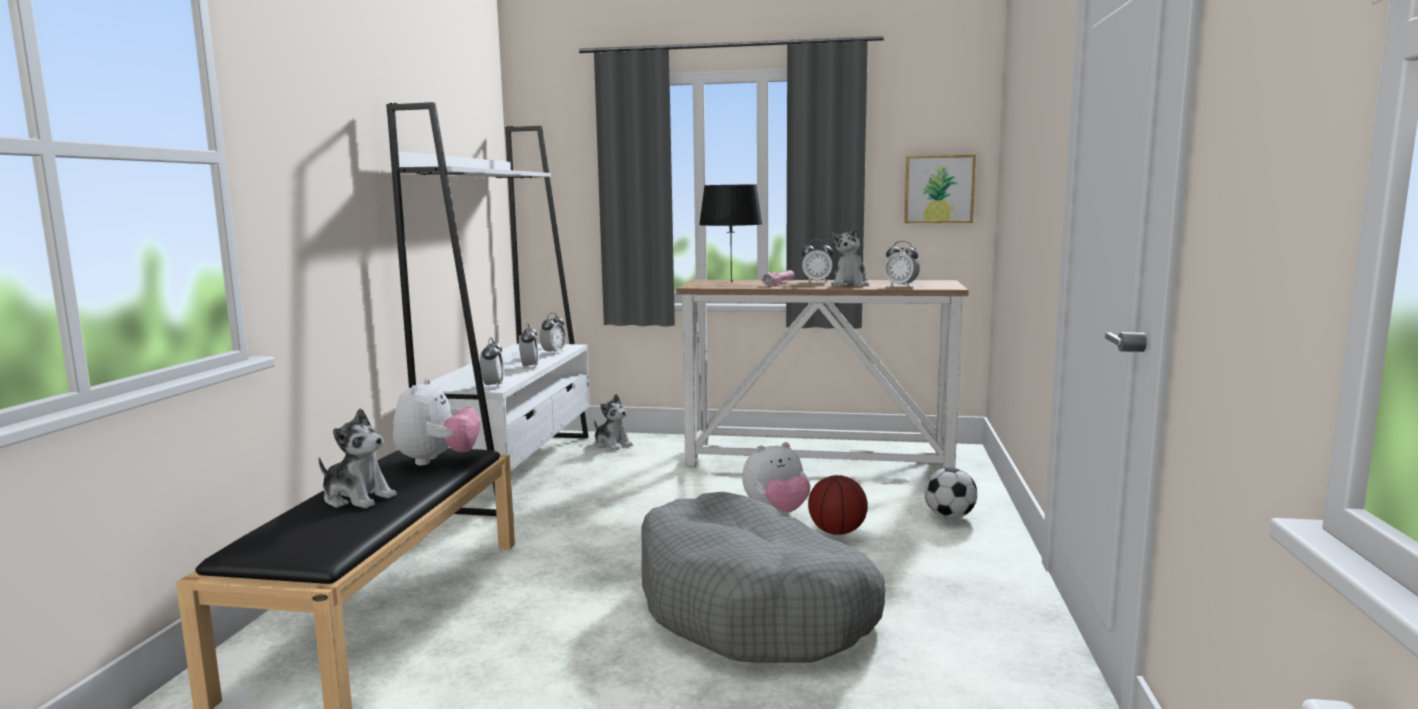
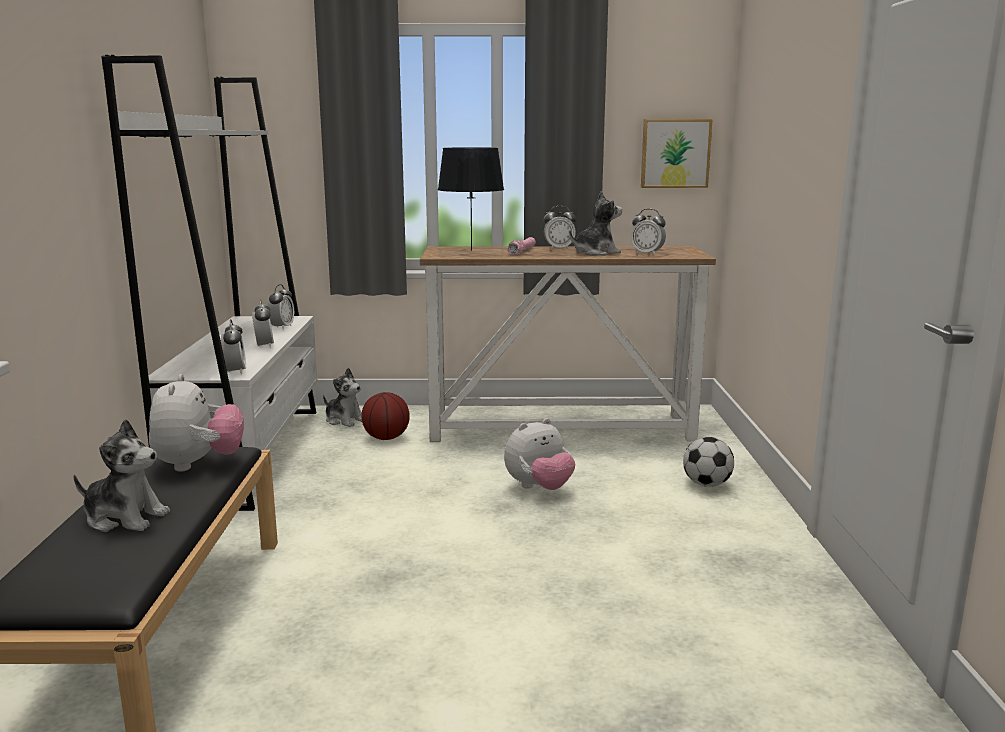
camera: 10 degrees left, 5 degrees up
(753, 607) = (552, 598): grey dog bed -> none
(837, 532) = (606, 507): basketball -> basketball (387, 438)
(850, 285) = (595, 253): plush toy -> plush toy turned 120 degrees counterclockwise

